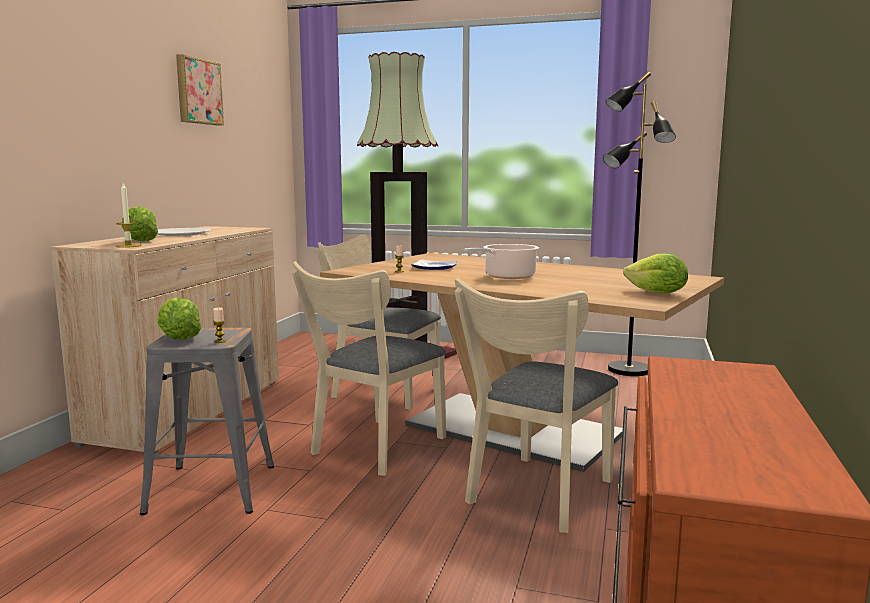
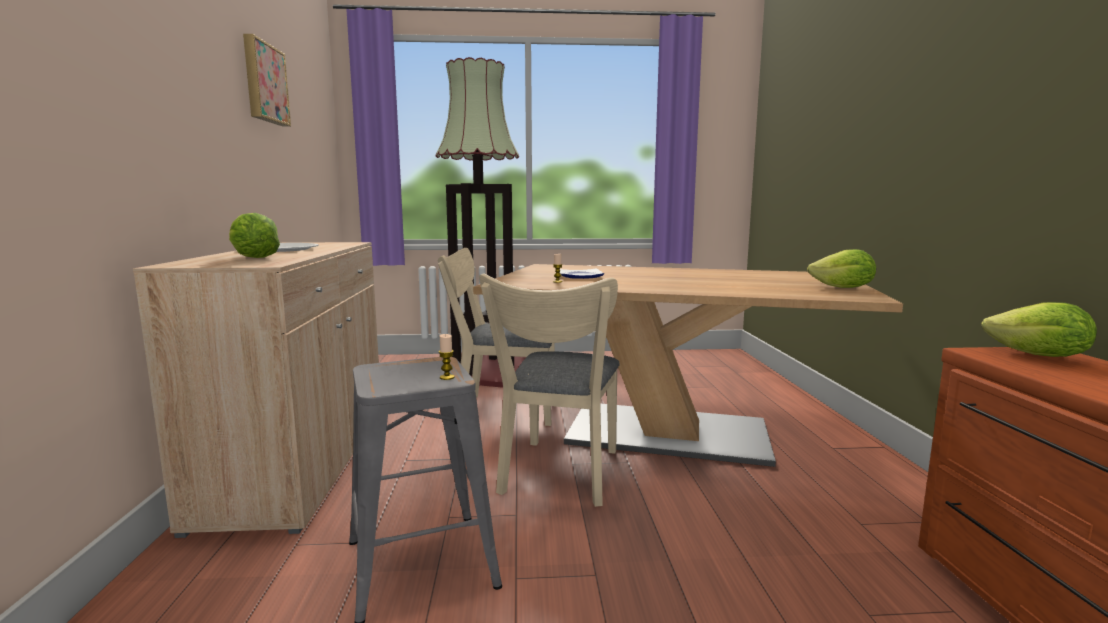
camera: 20 degrees left, 0 degrees up
(128, 246) = (255, 263): candle -> none
(179, 339) = (387, 380): lettuce -> lettuce (1039, 356)
(507, 276) = (673, 281): cooking pot -> none
(536, 496) = (765, 501): beige chair -> none
(627, 370) = (696, 363): black floor lamp -> none

